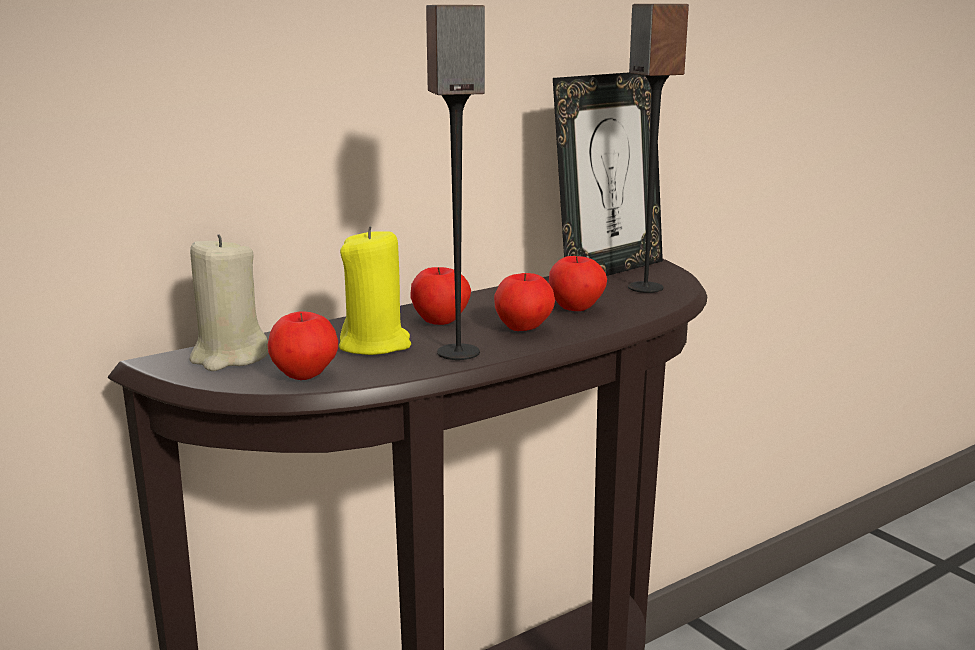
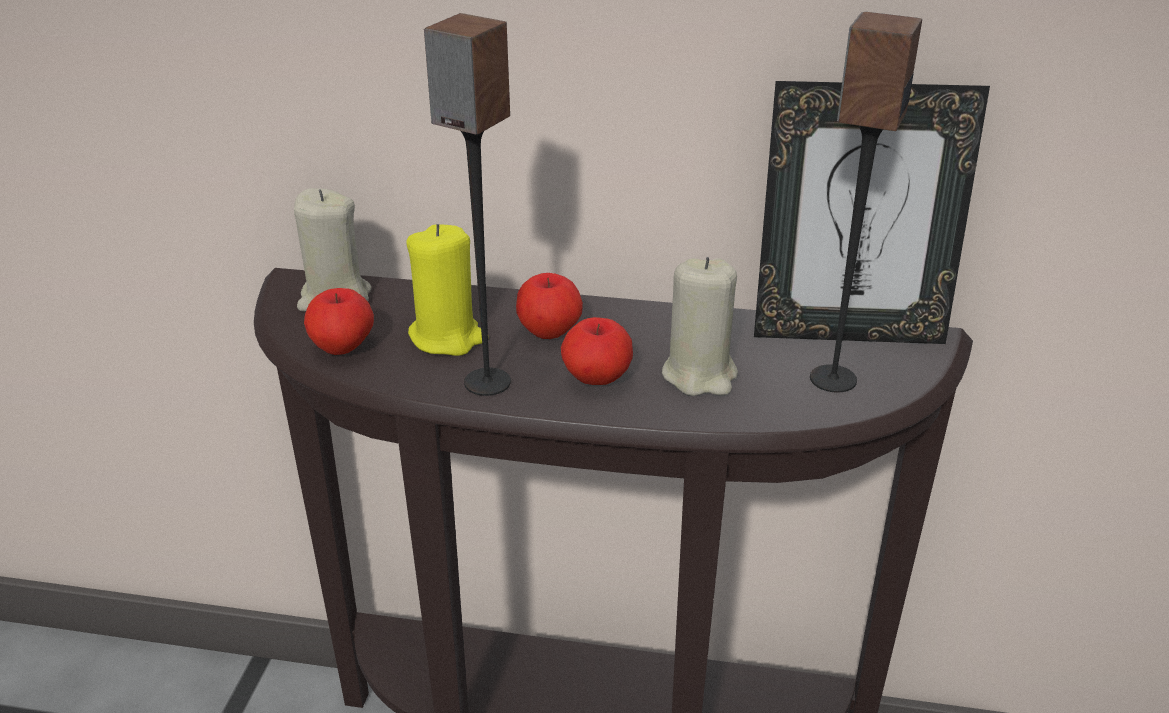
camera: 45 degrees right, 15 degrees up
(576, 308) = (700, 374): apple -> beige candle

